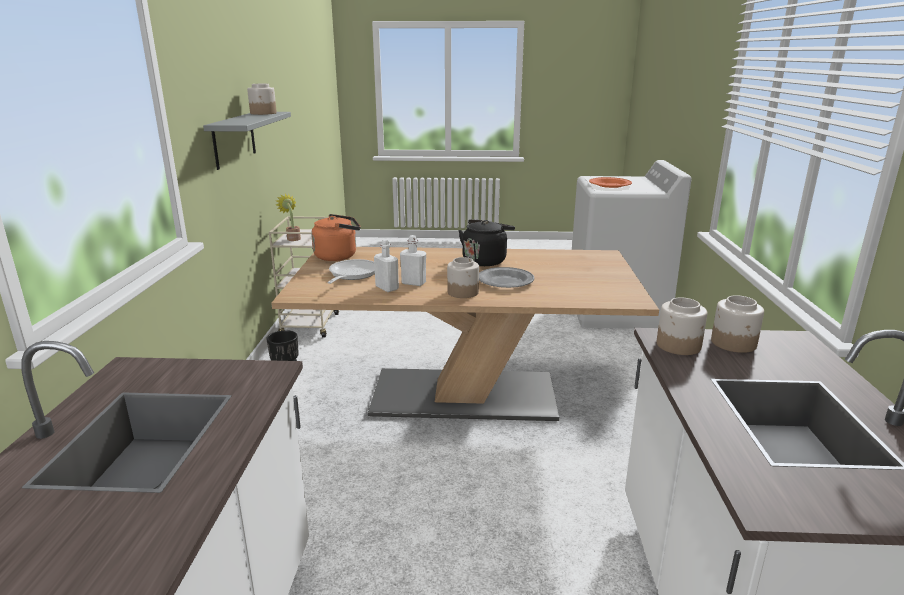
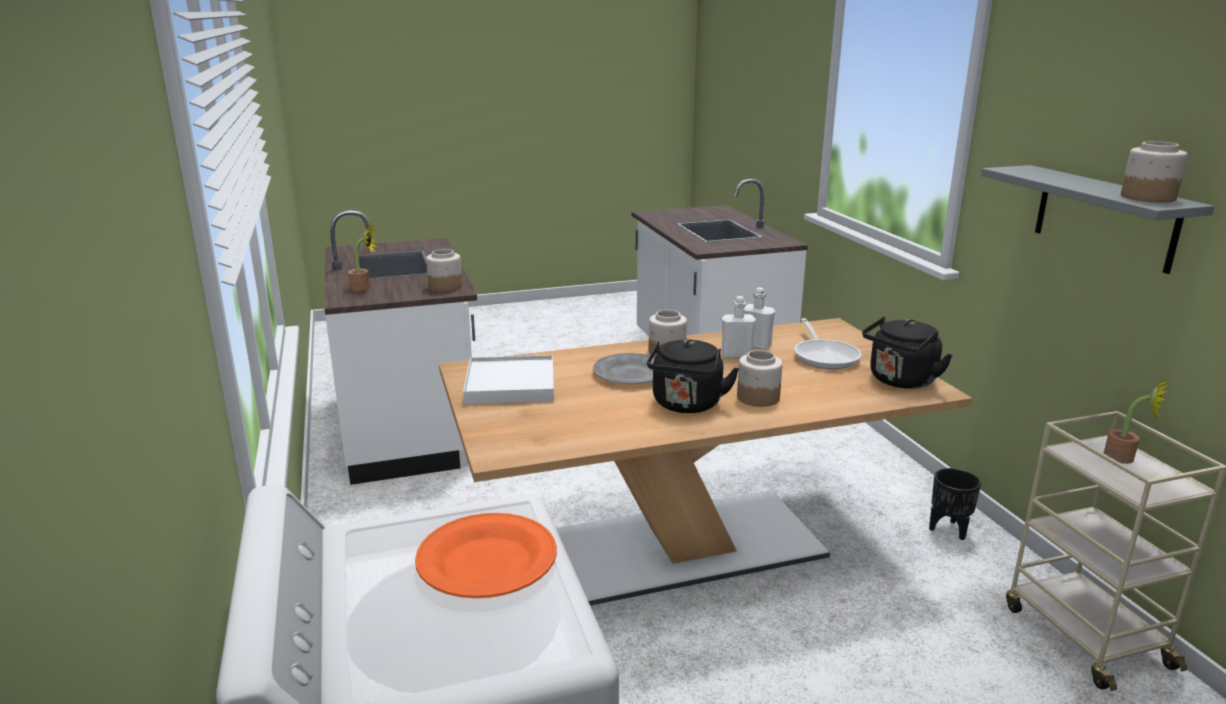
camera: 160 degrees right, 0 degrees up
(338, 256) = (900, 381): orange kettle -> black kettle
(597, 285) = (510, 384): none -> white tray
(734, 343) = (400, 292): jar -> jar (757, 397)
(792, 359) = (364, 288): none -> potted plant

